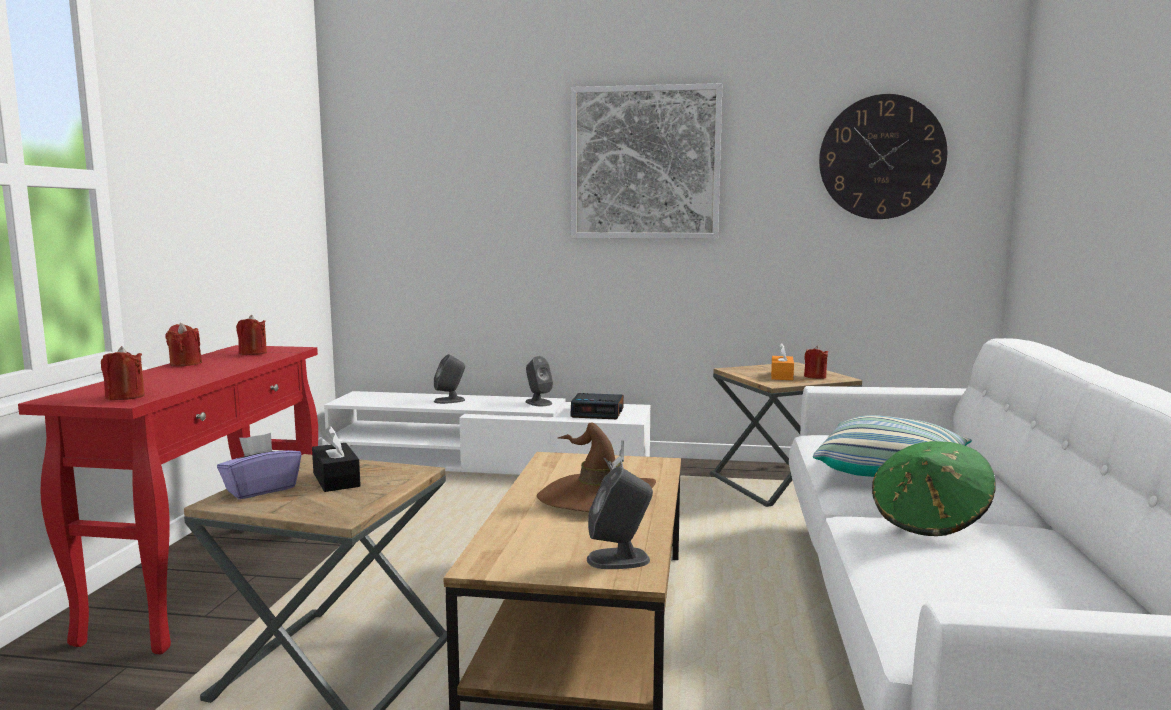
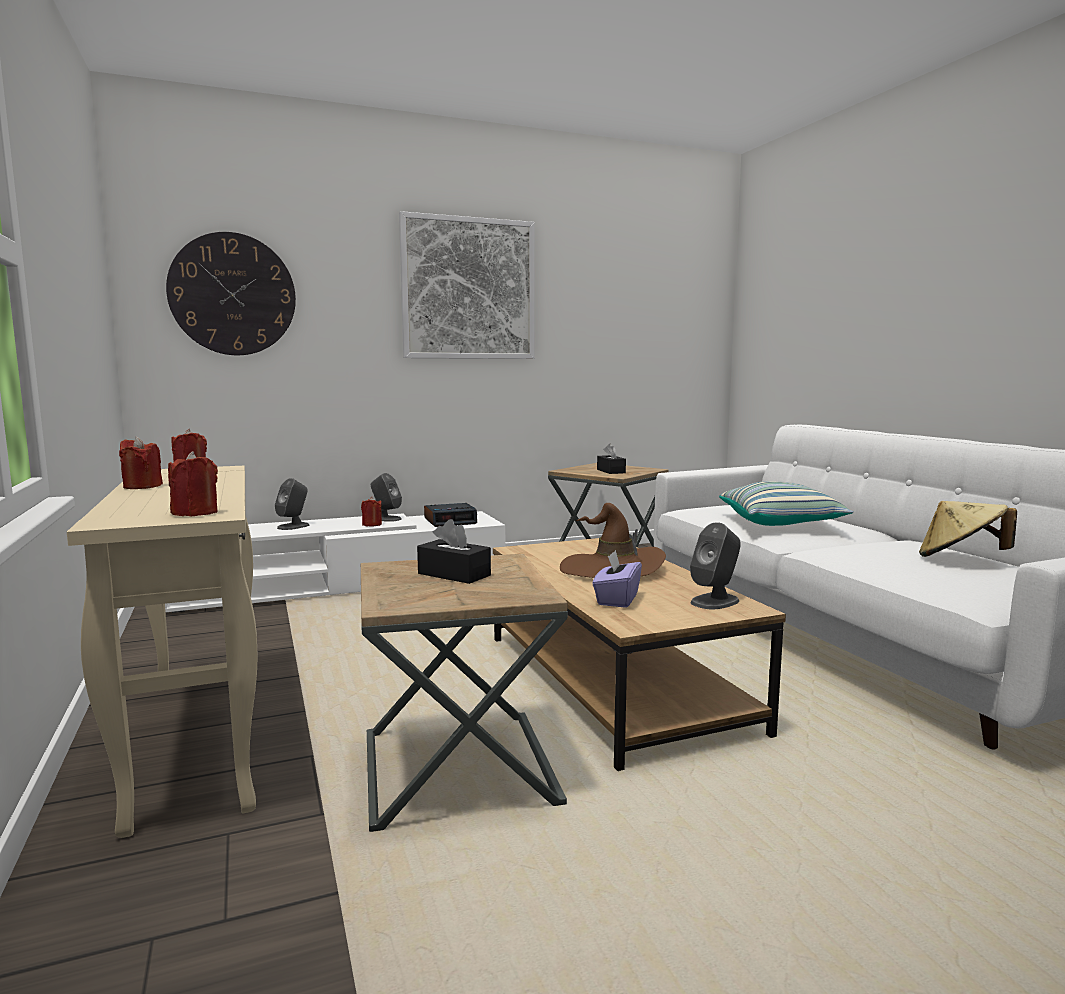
camera: 30 degrees left, 0 degrees up
(212, 579) = (198, 735): red console table -> beige console table
(261, 489) = (402, 592): purple tissue box -> purple tissue box (616, 599)
(782, 376) = (611, 471): orange tissue box -> black tissue box
(815, 377) = (634, 470): red candle -> red candle (372, 524)
(882, 157) = (650, 294): wall clock -> wall clock (232, 294)
(930, 520) = (862, 542): green hat -> none
(1023, 572) = (960, 558): none -> beige hat

